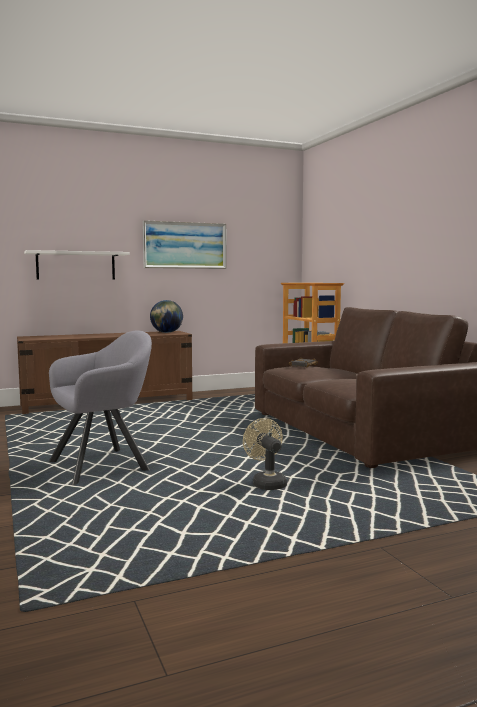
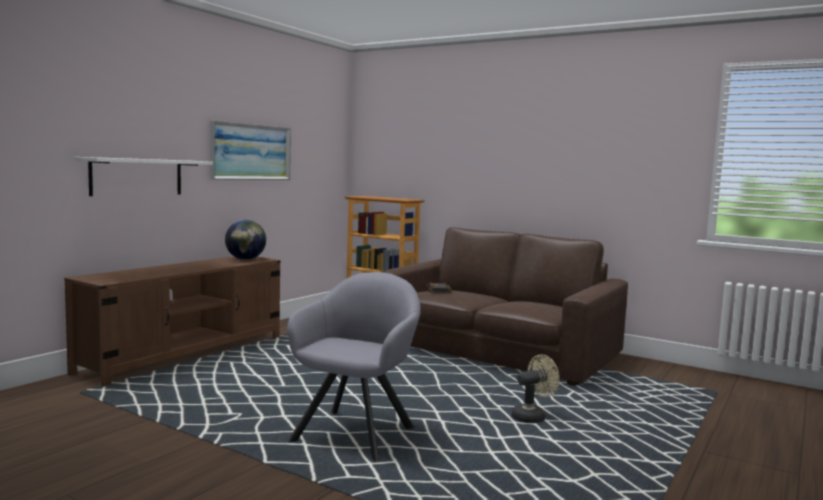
camera: 35 degrees left, 0 degrees up
(266, 483) = (532, 417): beige fan -> beige fan turned 120 degrees clockwise

